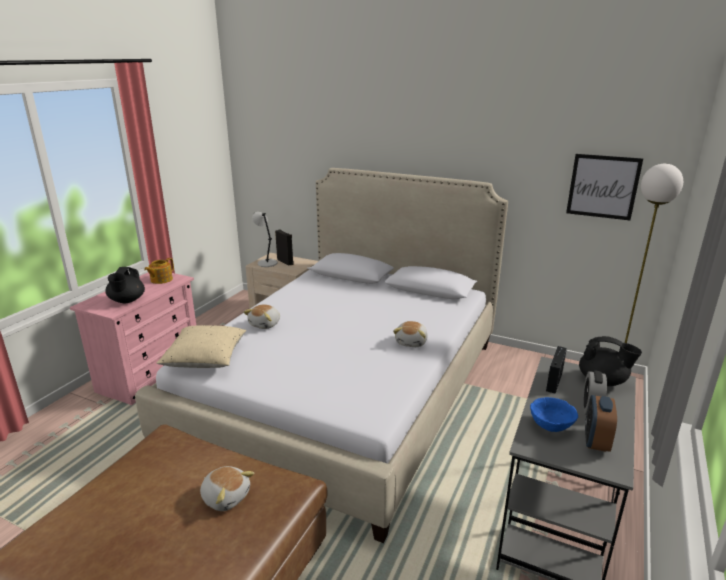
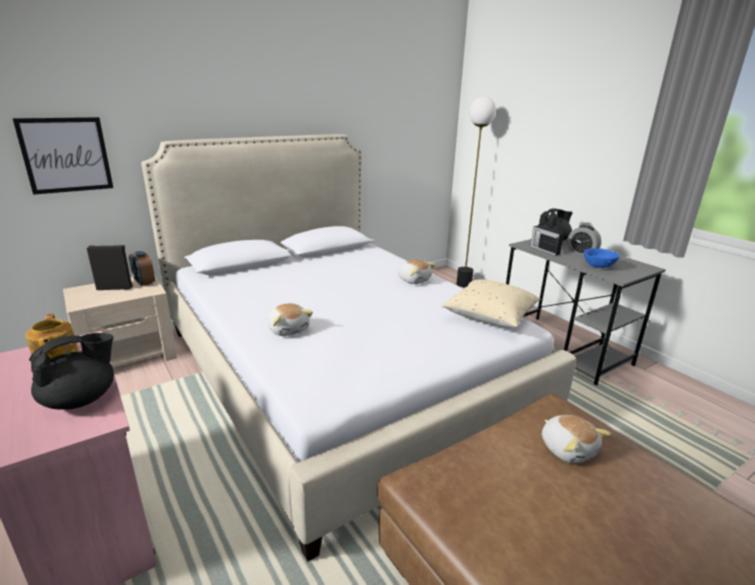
camera: 60 degrees left, 0 degrees up
(127, 301) = (81, 399): black teapot -> black teapot turned 75 degrees counterclockwise
(205, 359) = (326, 384): beige pillow -> beige pillow (490, 317)
(226, 496) = (568, 449): plush toy -> plush toy turned 90 degrees clockwise
(266, 263) = (92, 298): grey table lamp -> none
(596, 441) = (619, 262): alarm clock -> alarm clock (144, 282)
(603, 186) = (414, 127): picture -> picture (66, 155)

